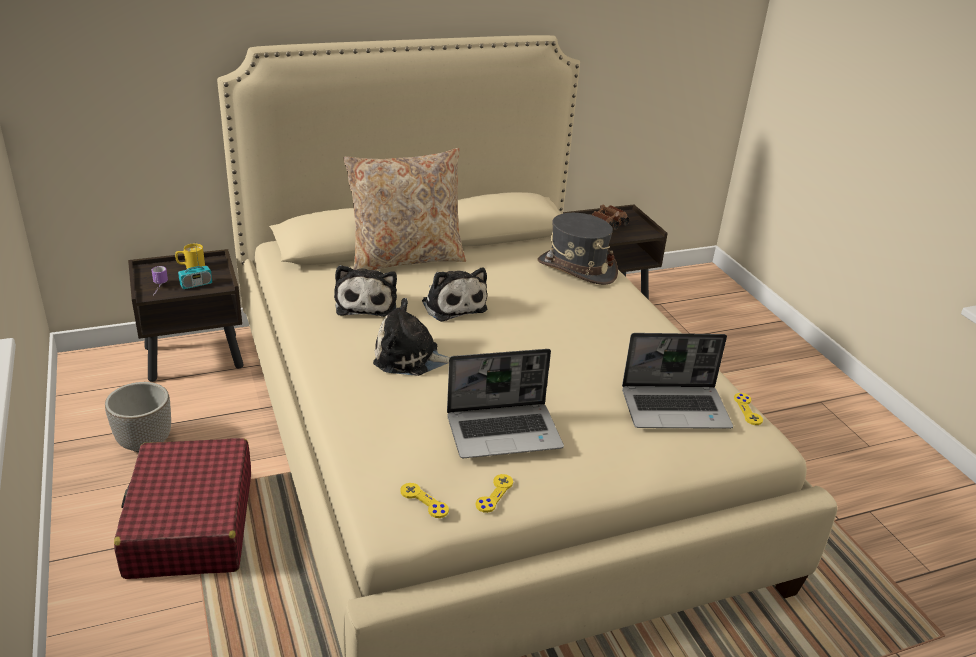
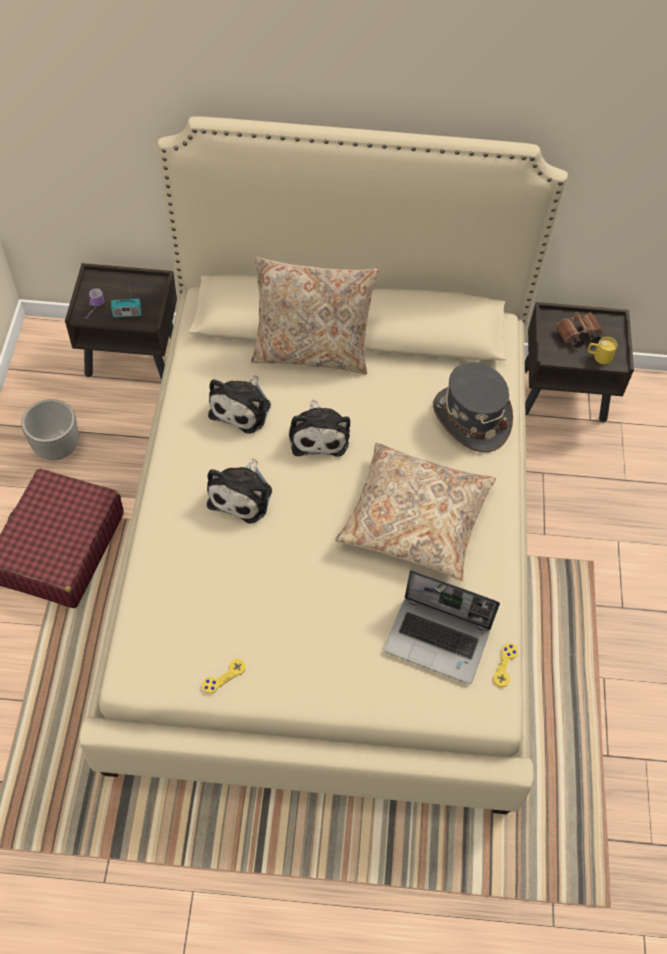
camera: 25 degrees right, 25 degrees up
(191, 267) = (132, 286): yellow mug -> yellow mug (598, 356)
(410, 358) = (242, 495): plush toy -> plush toy turned 105 degrees counterclockwise
(424, 501) = (166, 663): yellow game controller -> none
(505, 431) = (269, 614): laptop -> none
(584, 337) = (415, 519): none -> beige pillow

